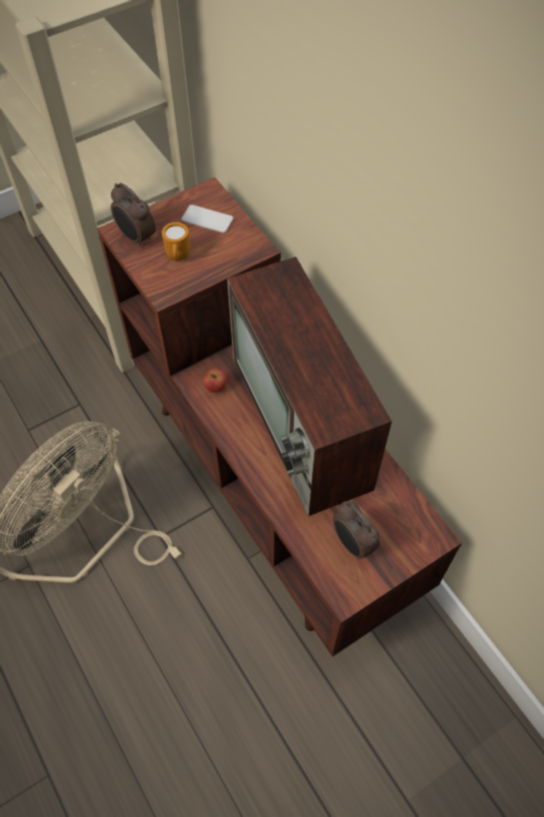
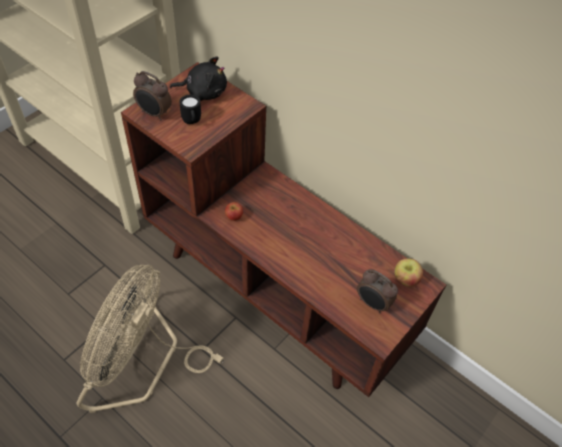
camera: 20 degrees left, 5 degrees down
(178, 258) = (192, 122): orange mug -> black mug
(207, 219) = (203, 92): phone -> black plush toy
(303, 424) = (307, 229): television -> none
(408, 522) = (405, 279): none -> apple

